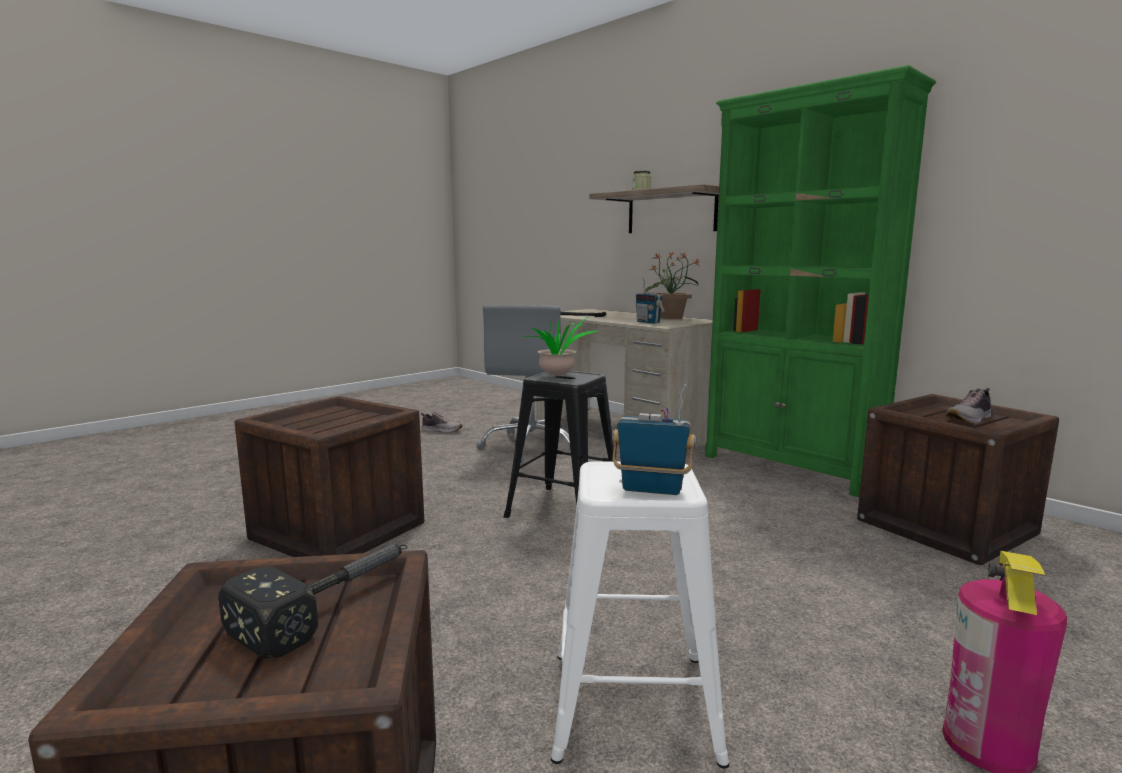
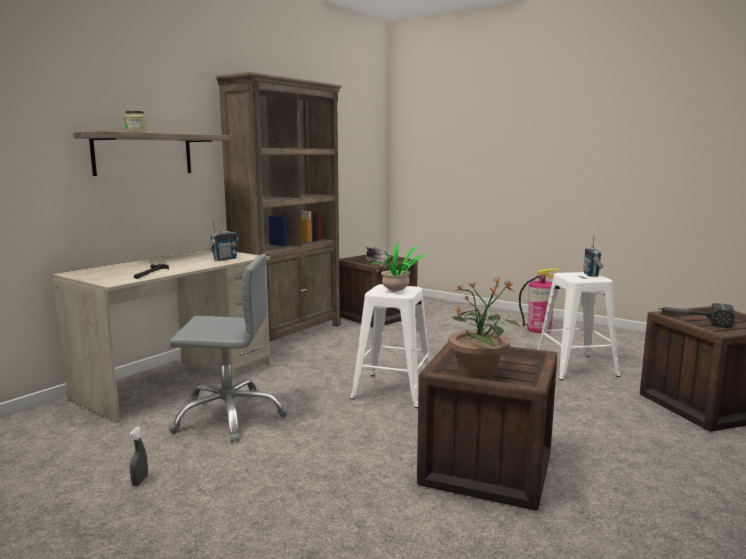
camera: 100 degrees left, 0 degrees up
(441, 431) = (140, 481): shoe -> grey spray bottle
(566, 509) = (392, 389): black stool -> white stool
(670, 317) = (184, 256): potted plant -> potted plant (478, 372)
(791, 468) = (290, 334): green bookcase -> brown bookcase

